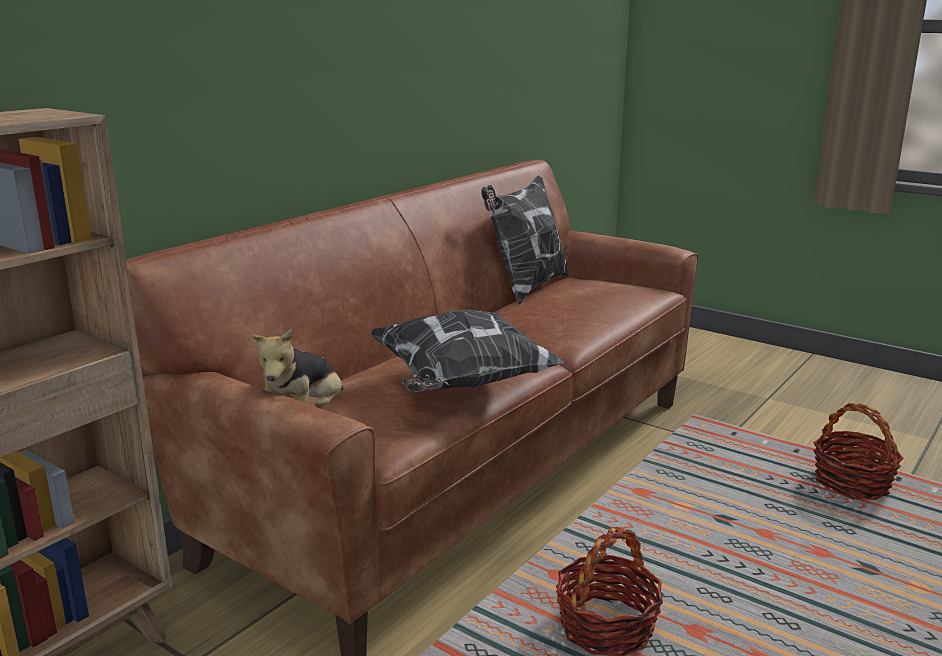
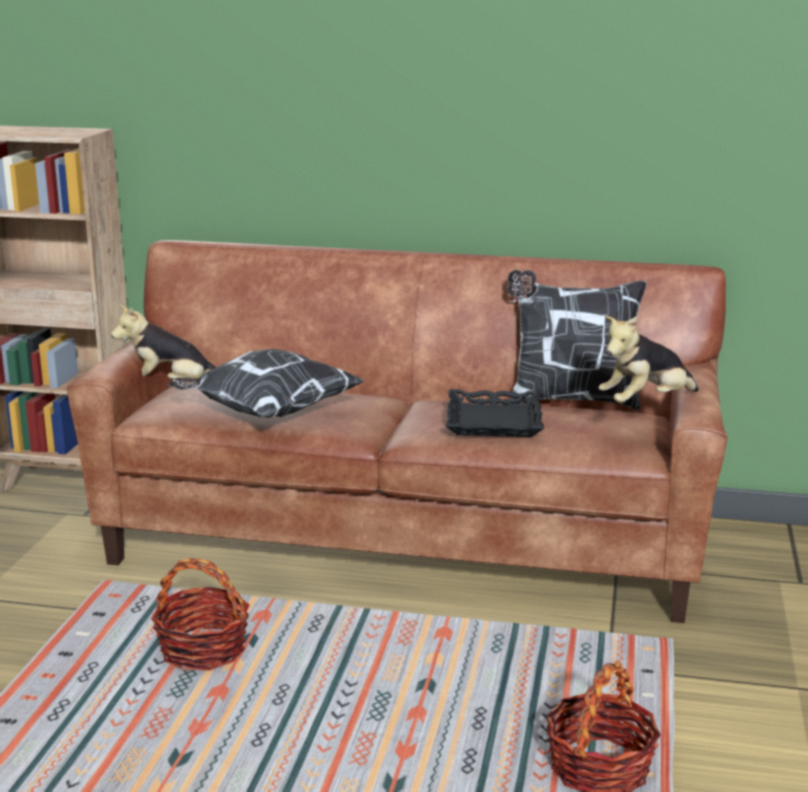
camera: 65 degrees right, 0 degrees up
(570, 311) = (495, 421): none -> black tray
(644, 253) = (645, 403): none -> plush toy

